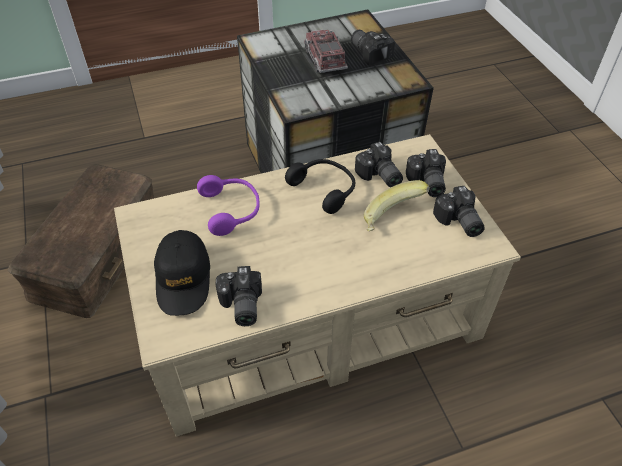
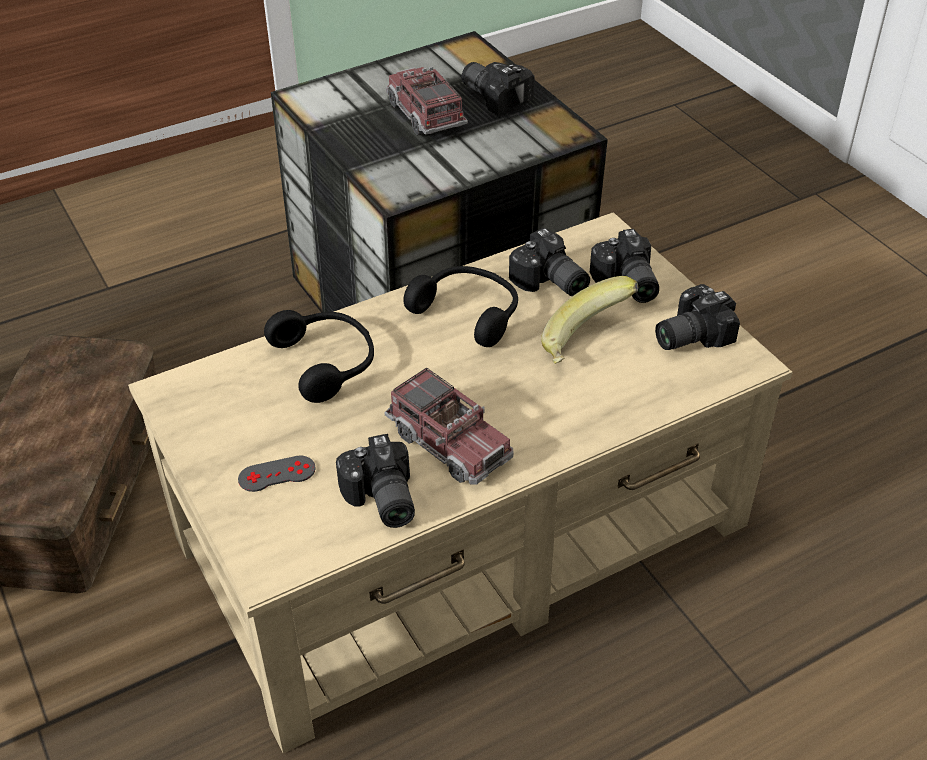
camera: 10 degrees left, 5 degrees down
(183, 278) = (277, 474): black cap -> grey game controller
(232, 210) = (327, 362): purple headphones -> black headphones
(291, 274) = (449, 443): none -> toy truck
(458, 222) = (688, 335): camera -> camera turned 90 degrees clockwise

